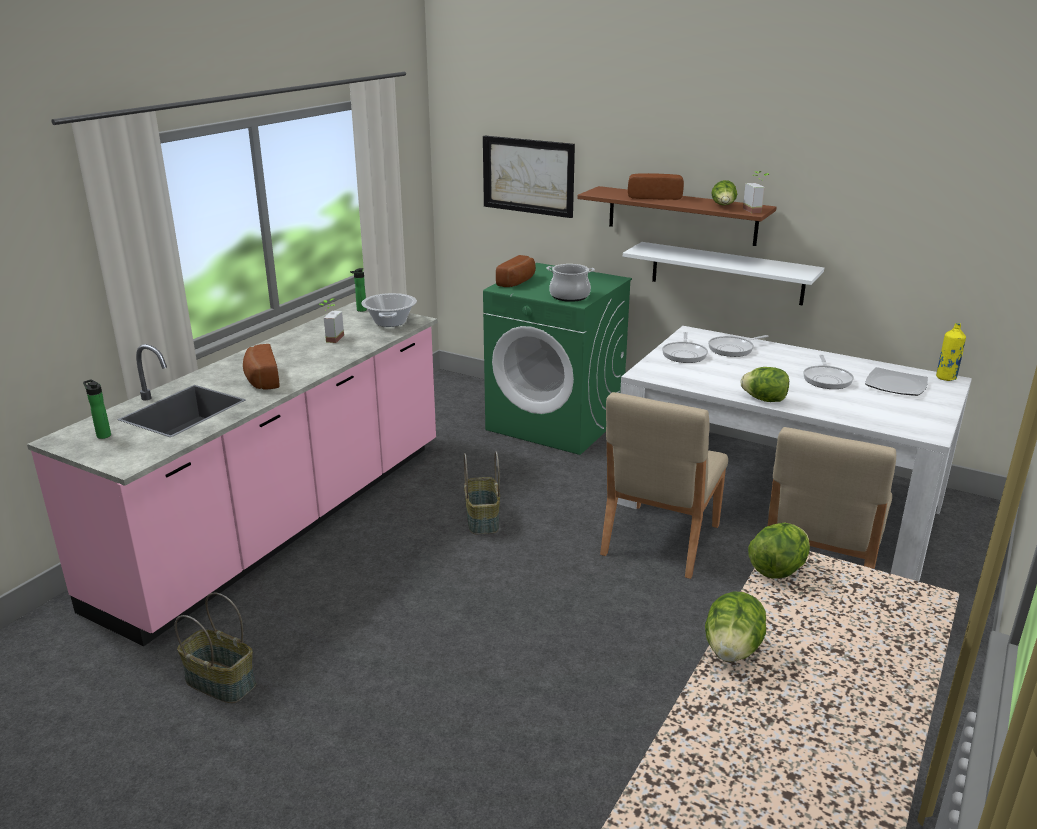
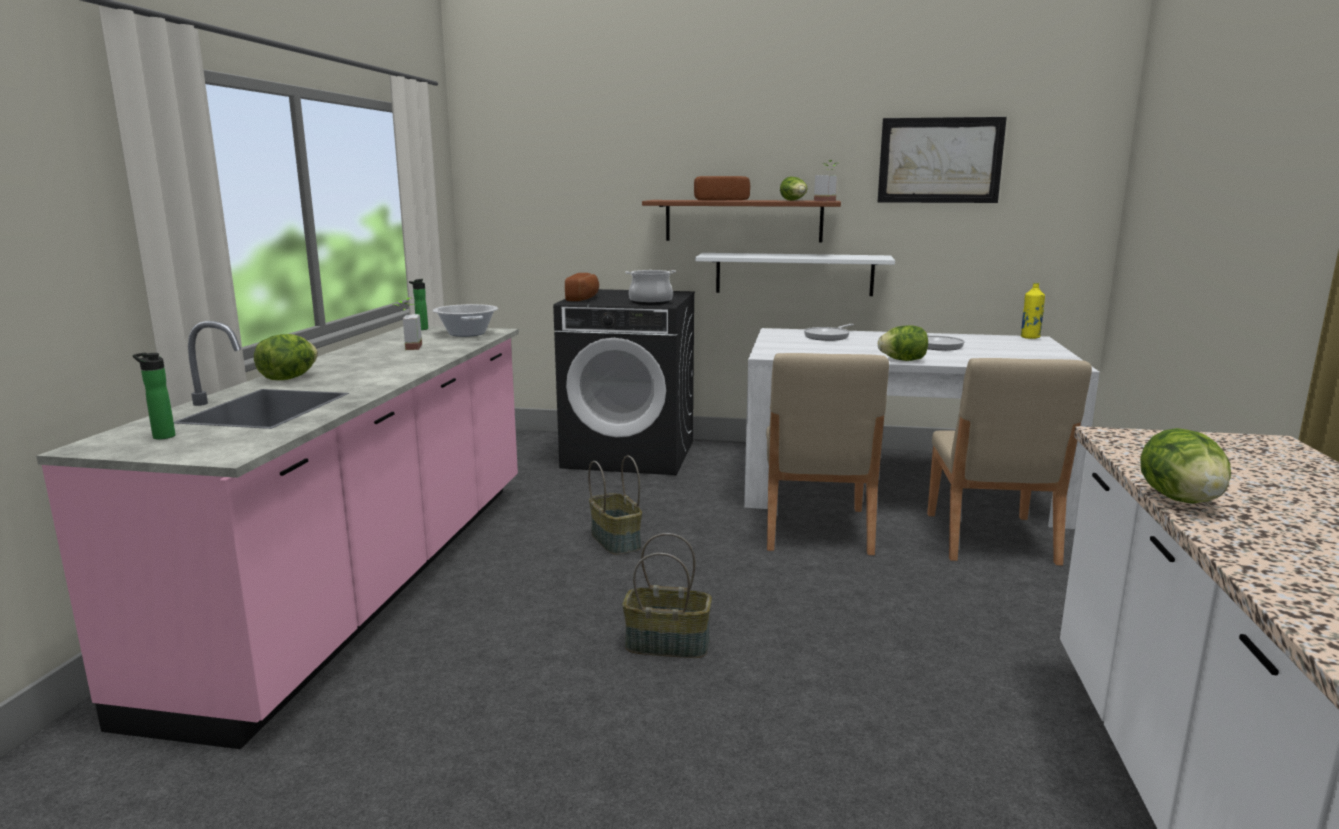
camera: 20 degrees left, 10 degrees down
(222, 682) = (390, 765): basket -> basket (668, 644)
(260, 379) = (352, 378): bread -> none
(528, 176) = (571, 197): picture -> picture (939, 160)
(556, 423) = (630, 454): green washing machine -> black washing machine
(684, 354) = (789, 342): frying pan -> none
(777, 570) = (1118, 442): lettuce -> lettuce (289, 378)
(896, 385) = (998, 344): plate -> none

